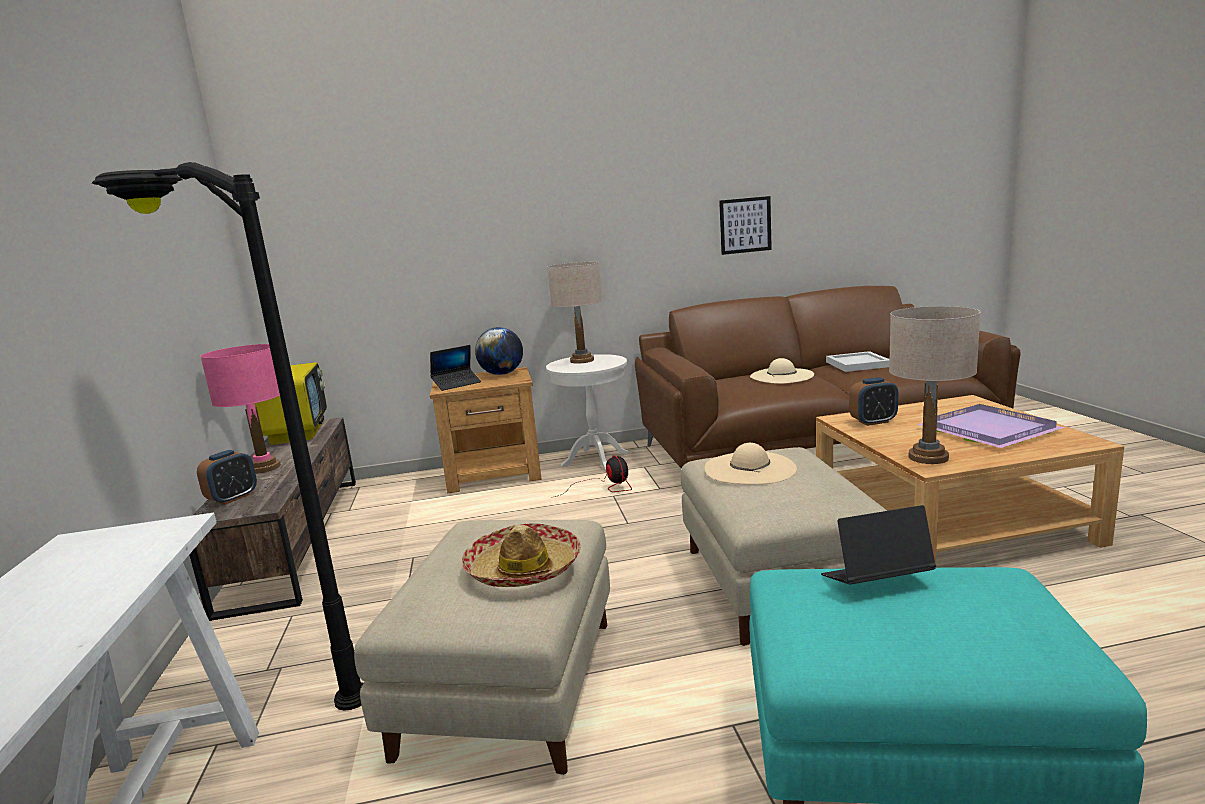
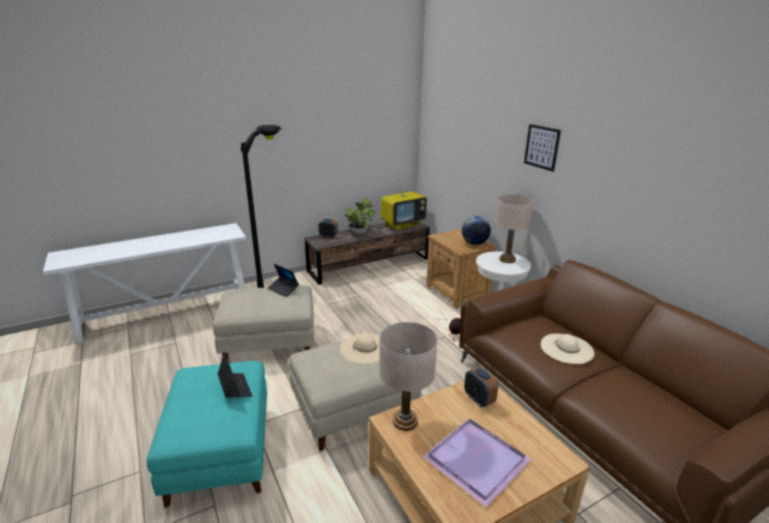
camera: 70 degrees right, 10 degrees up
(264, 468) = (359, 232): pink table lamp -> potted plant
(457, 384) = (449, 237): laptop -> laptop (283, 289)
(524, 568) = (258, 306): hat -> none
(745, 225) = (660, 223): picture -> picture (542, 147)
(857, 364) = (633, 389): white tray -> none

